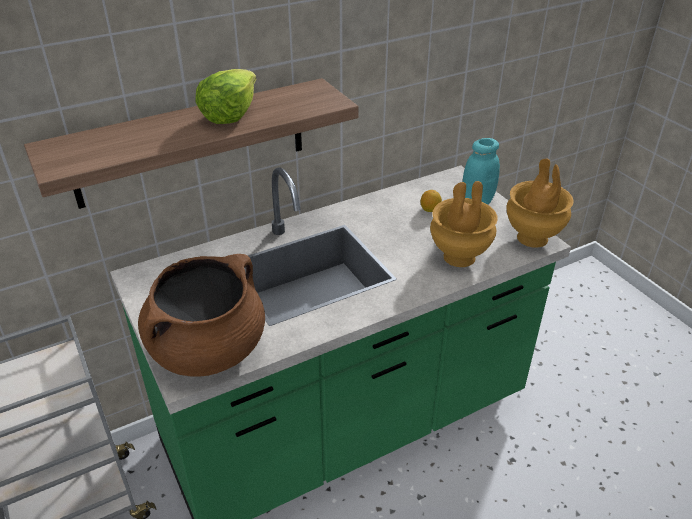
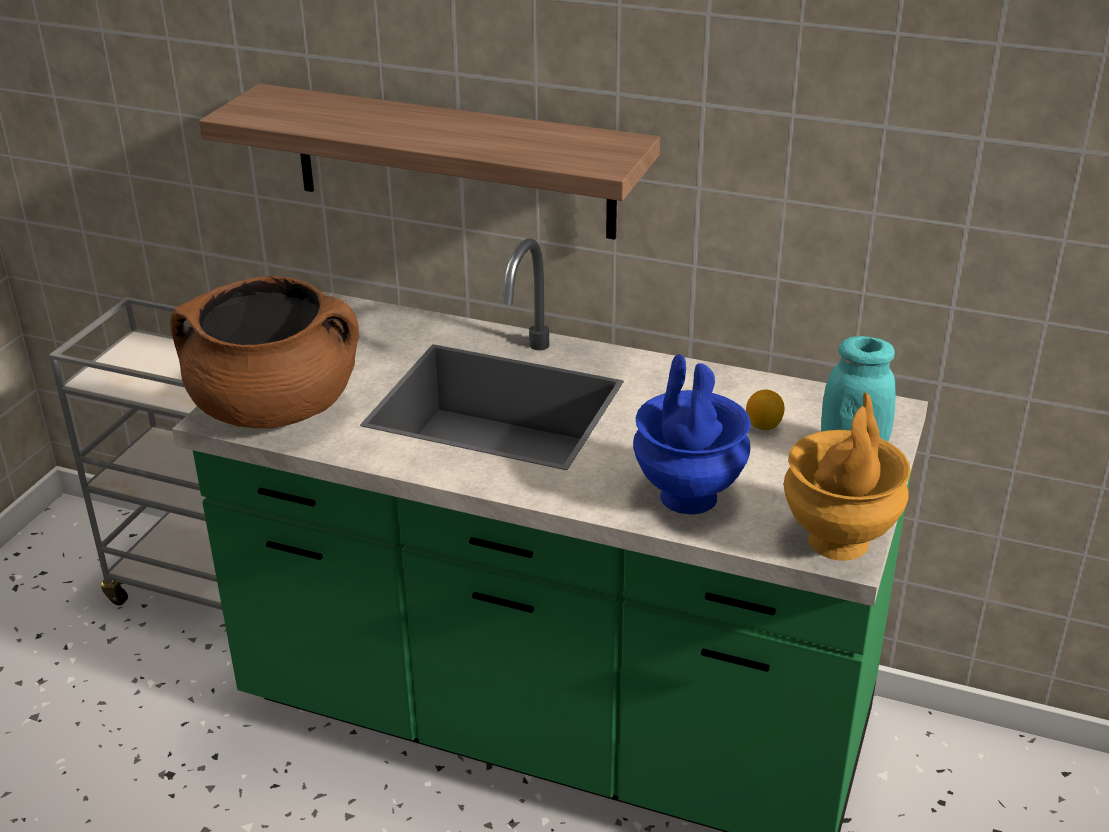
camera: 50 degrees right, 5 degrees down
(229, 114) = (472, 131): lettuce -> none
(458, 257) = (686, 496): brown vase -> blue vase

